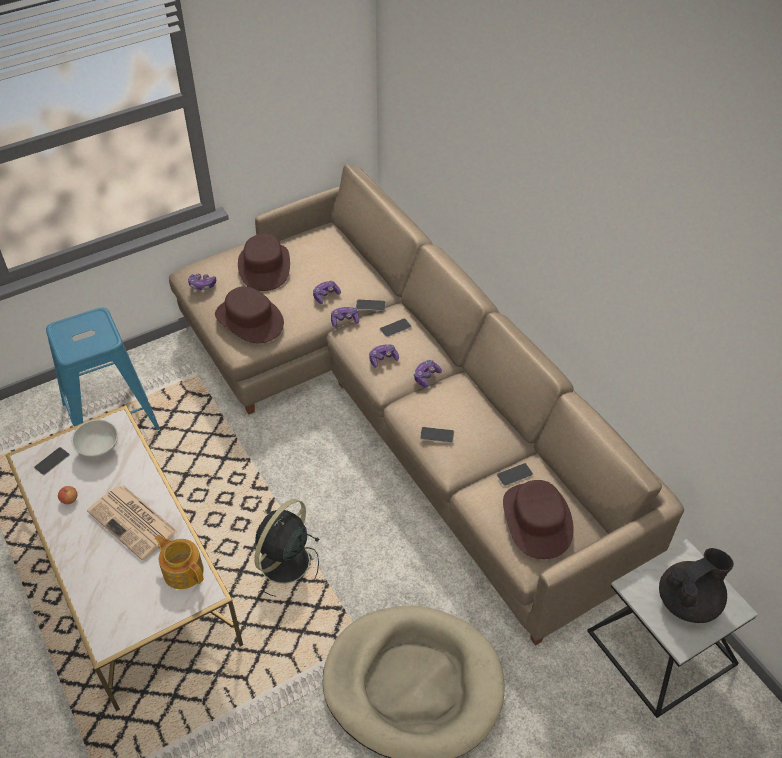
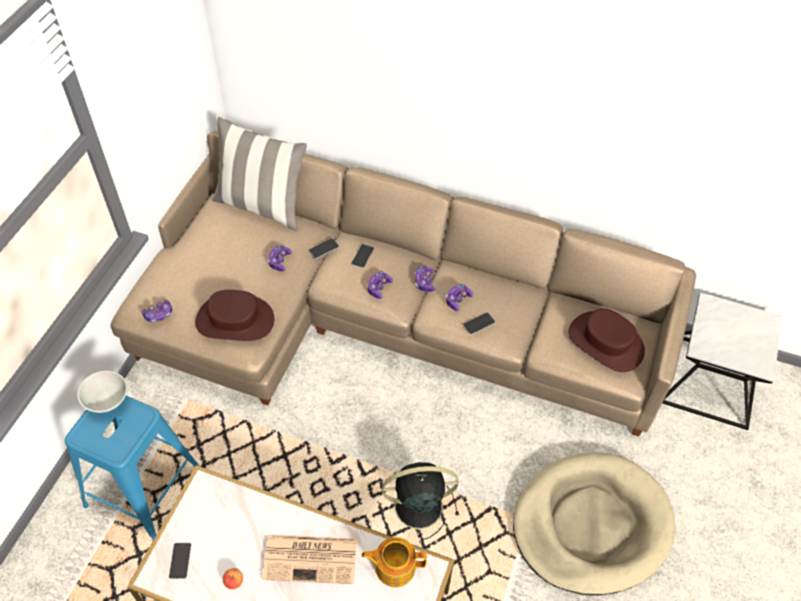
camera: 40 degrees left, 5 degrees up
(100, 449) = (214, 519): white bowl -> white bowl (108, 401)
(264, 267) = (200, 266): brown hat -> none
(283, 564) = (416, 506): black fan -> black fan turned 90 degrees clockwise
(344, 320) = (315, 274): game controller -> game controller (458, 300)
(356, 248) = (262, 206): none -> pillow
(514, 474) = (559, 318): phone -> none
(688, 601) = (741, 335): black teapot -> none

